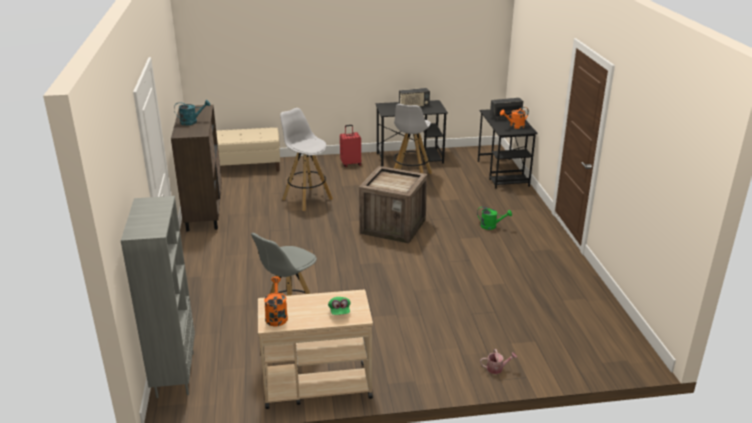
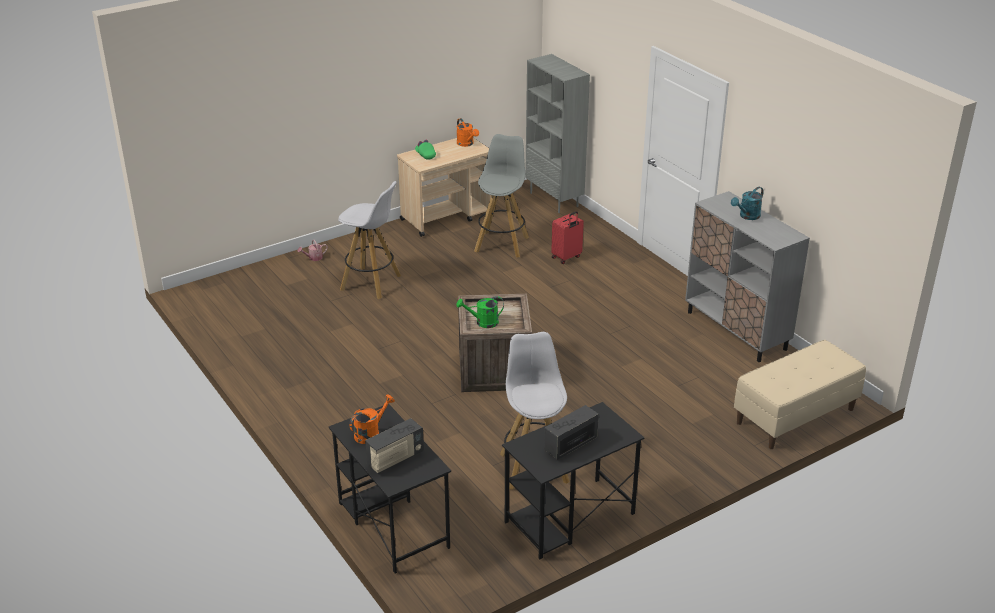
camera: 155 degrees right, 5 degrees up
(204, 210) = (736, 330): brown cabinet -> grey cabinet
(306, 199) = (639, 382): white stool -> white stool (372, 283)
(351, 164) = (651, 472): red suitcase -> red suitcase (566, 257)
(491, 226) = (371, 404): green watering can -> green watering can (483, 322)

